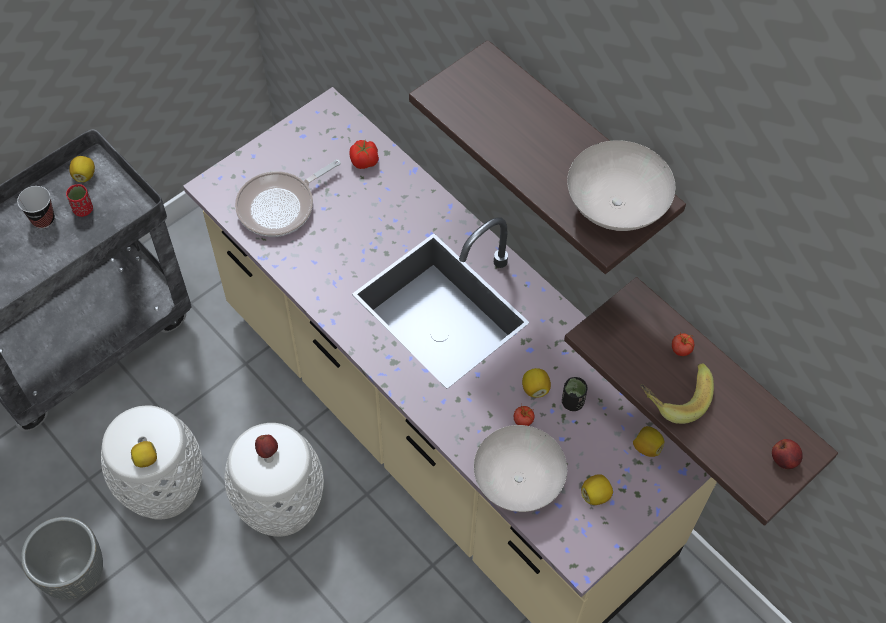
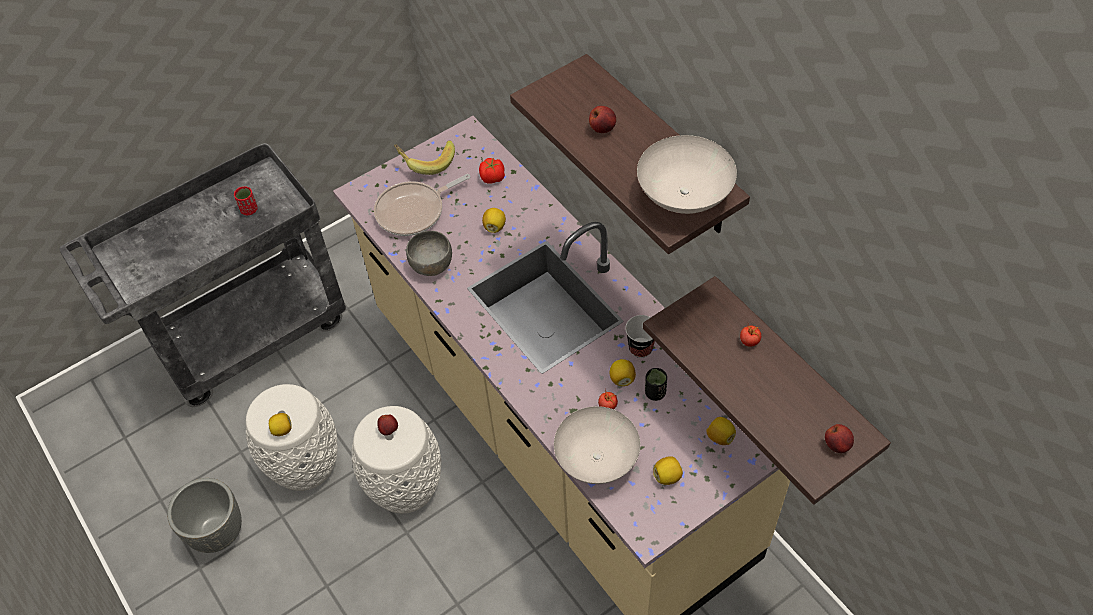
camera: 10 degrees right, 5 degrees down
(43, 219) = (214, 216): cup -> cup (640, 348)
(84, 175) = (254, 182): lemon -> lemon (494, 226)
(308, 269) = (431, 265): none -> grey bowl
(517, 130) = (602, 128): none -> apple
(673, 396) = (737, 382): banana -> banana (426, 161)

